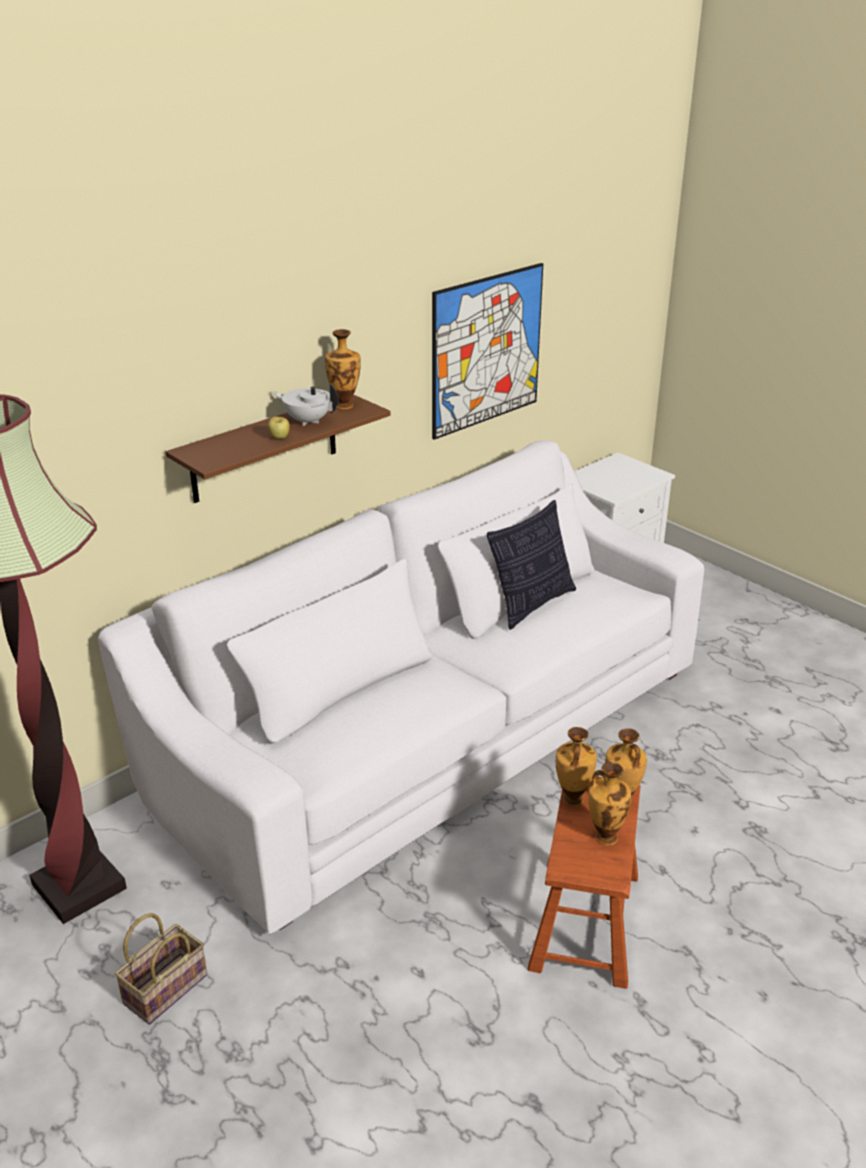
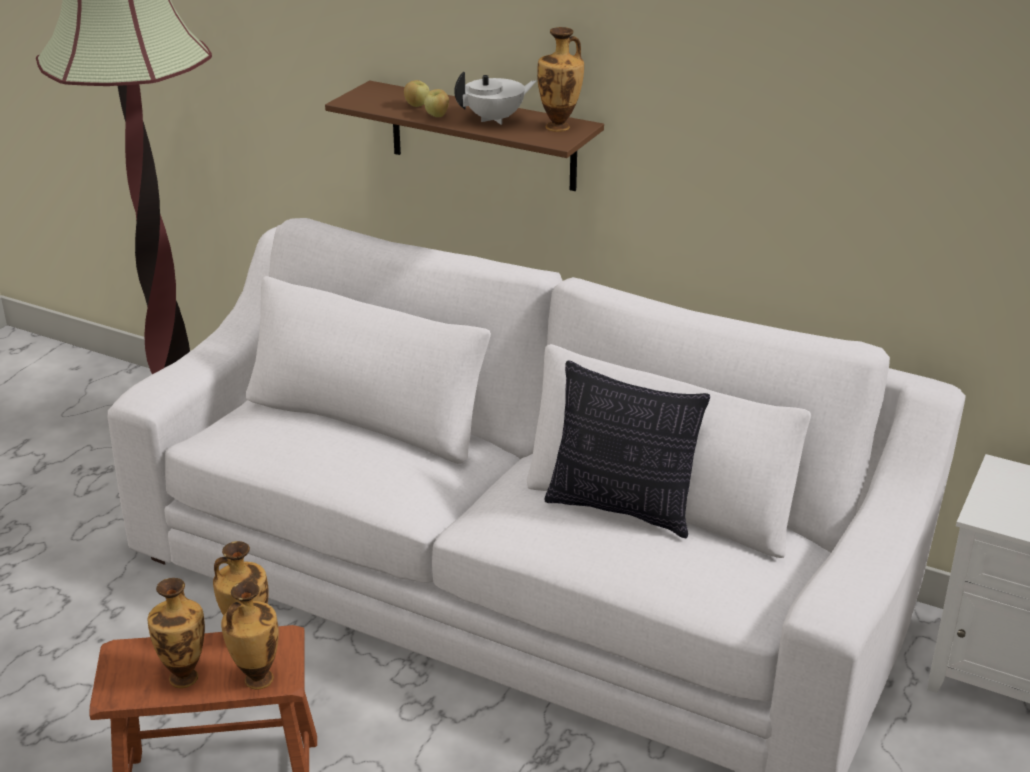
camera: 70 degrees right, 0 degrees up
(166, 987) = (68, 516): basket -> none
(249, 441) = (417, 105): none -> apple
(307, 421) = (495, 119): white teapot -> white teapot turned 60 degrees clockwise
(486, 350) = (856, 172): picture -> none

